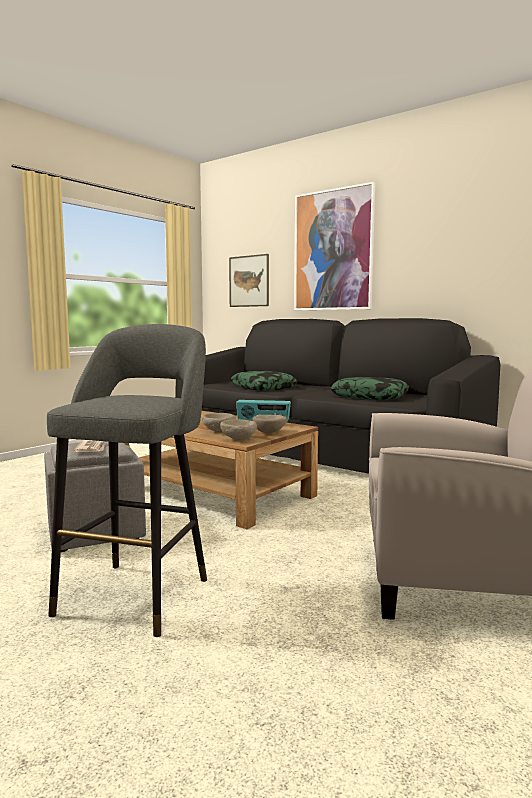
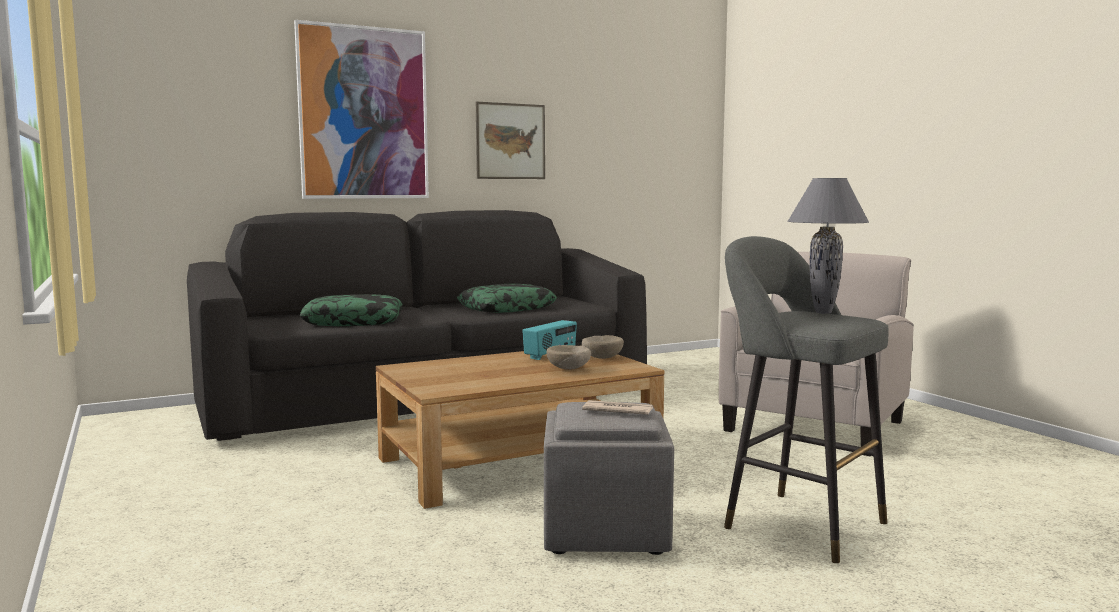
camera: 65 degrees left, 0 degrees up
(148, 399) = (823, 312): none -> grey table lamp
(238, 439) = (624, 368): beige bowl -> none
(249, 281) = (194, 146): picture -> picture (510, 141)

